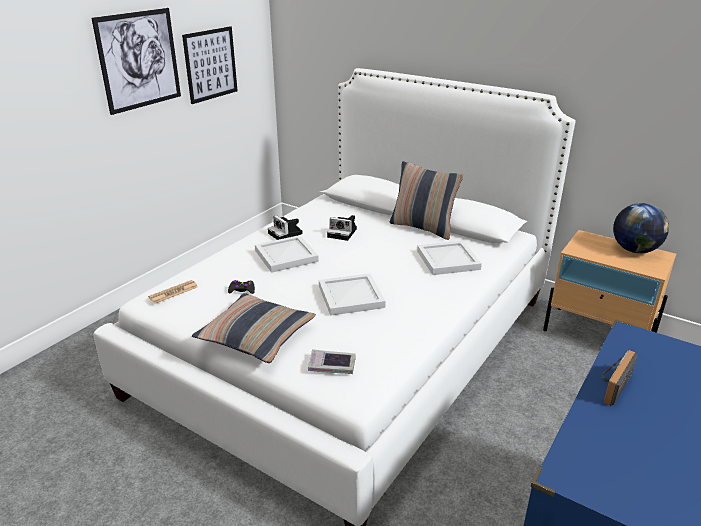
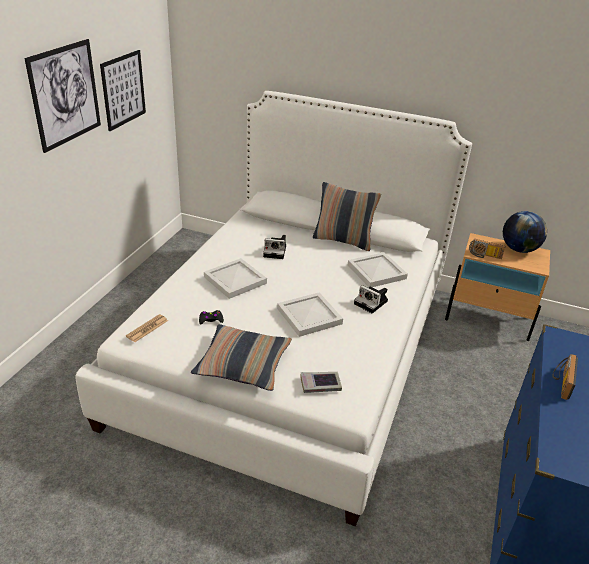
camera: 15 degrees left, 5 degrees up
(286, 234) = (224, 256): camera -> camera (372, 303)
(587, 253) = (484, 256): none -> radio

